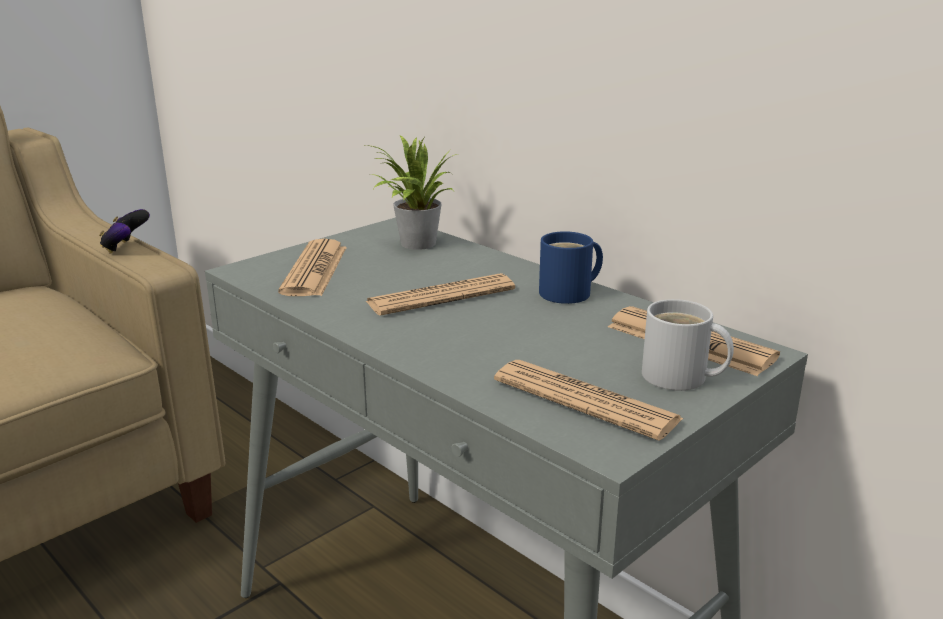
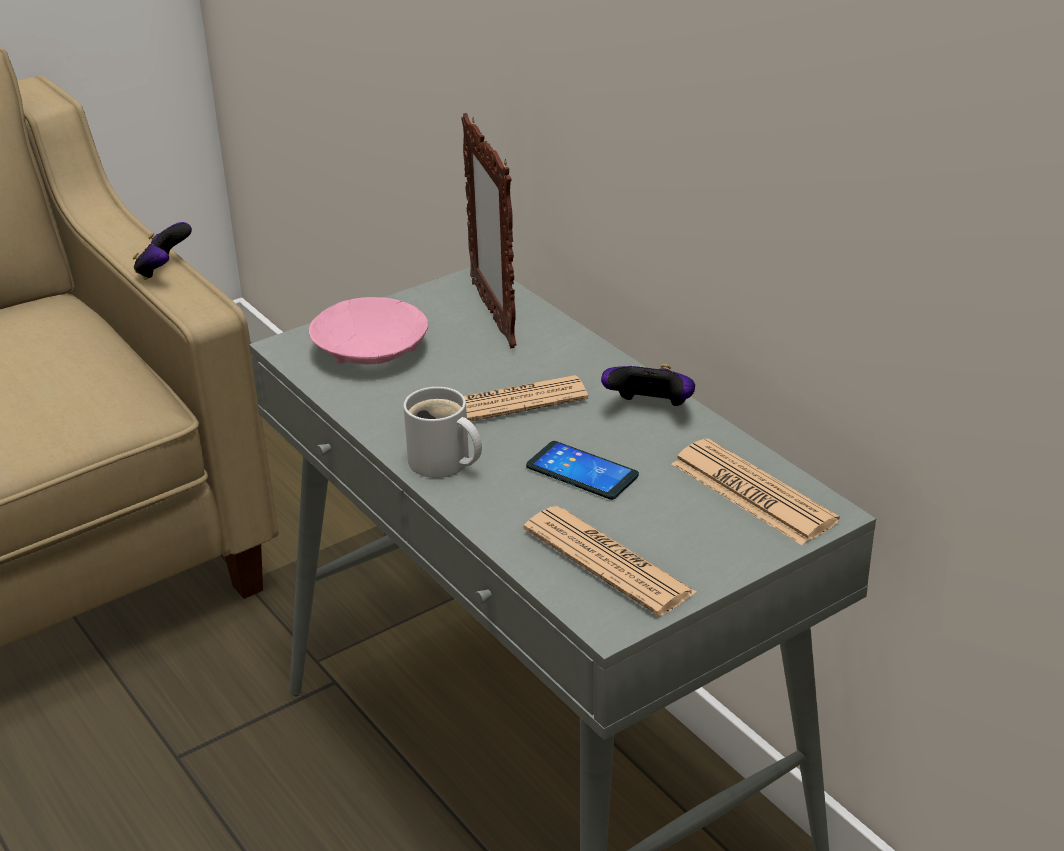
camera: 10 degrees right, 10 degrees up
(315, 270) = (371, 352): newspaper -> pink bowl
(413, 244) = (493, 314): potted plant -> picture frame
(530, 337) = (582, 472): none -> phone
(570, 293) = (650, 409): blue mug -> game controller
(679, 378) = (718, 541): white mug -> white mug (442, 463)

